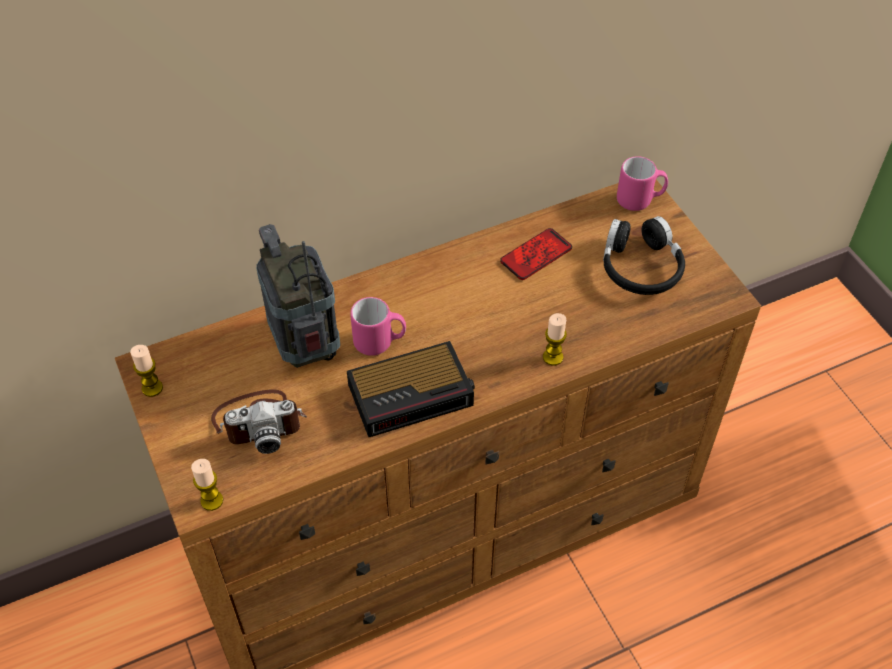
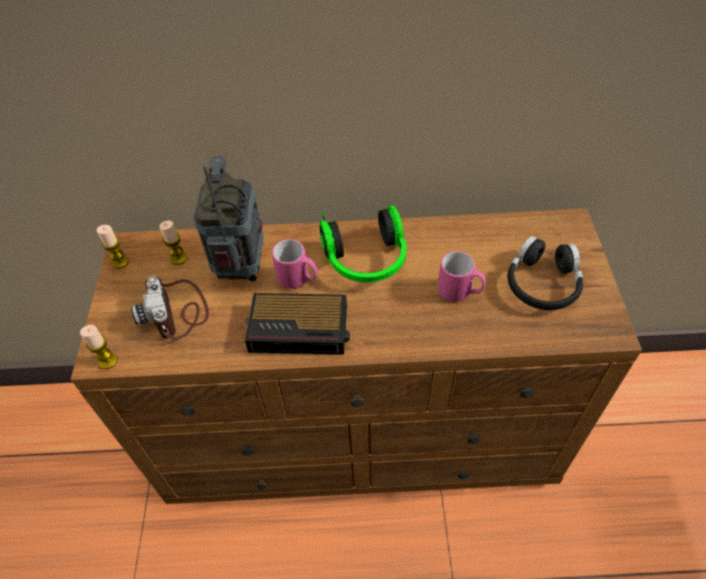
camera: 25 degrees right, 0 degrees up
(260, 421) = (177, 312): camera -> camera turned 60 degrees clockwise
(445, 299) = (366, 261): none -> headphones
(536, 255) = (457, 248): phone -> none
(553, 357) = (430, 335): candle -> candle (179, 258)
(640, 200) = (567, 228): pink mug -> pink mug (459, 292)

